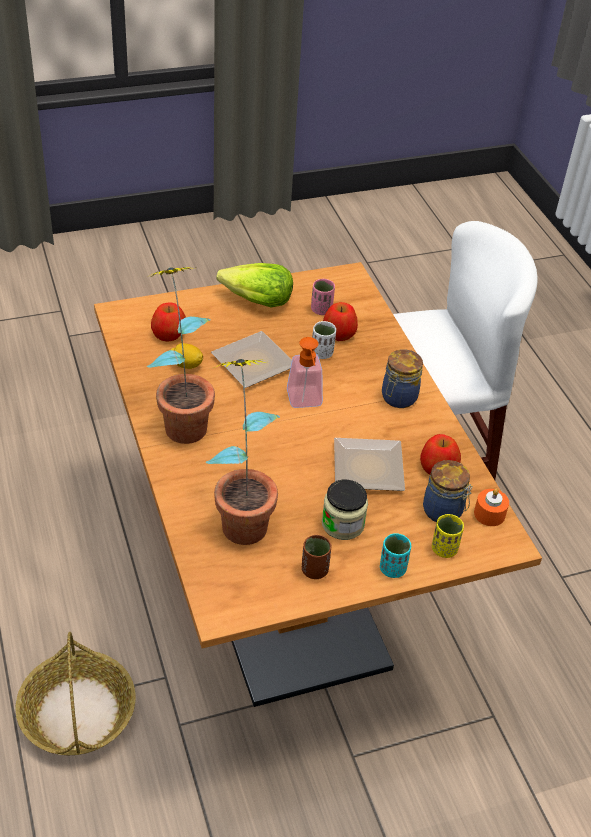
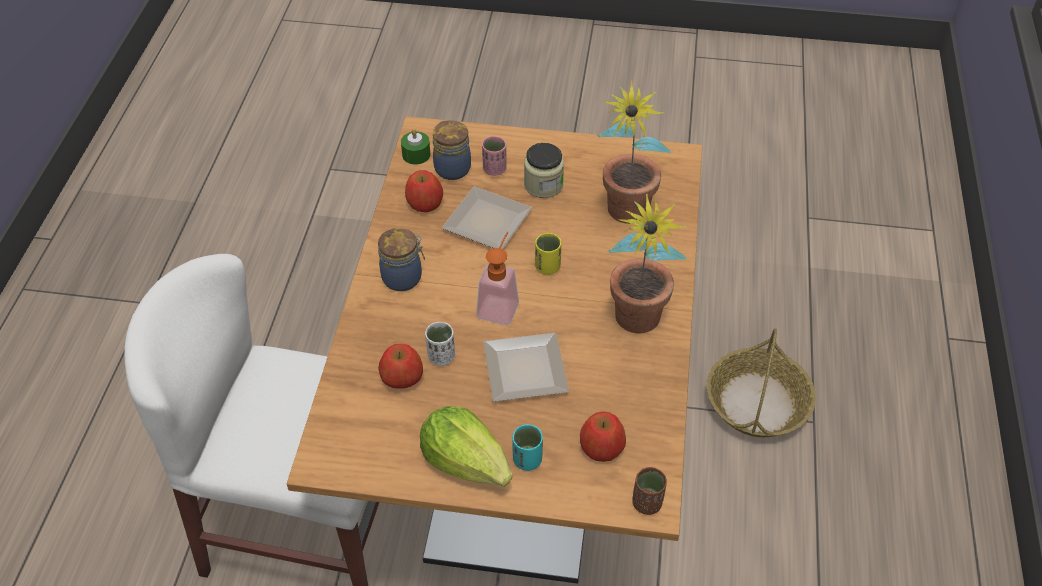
camera: 150 degrees left, 5 degrees up
(186, 365) = (601, 393): lemon -> none
(314, 570) = (589, 161): brown cup -> brown cup (647, 503)
(321, 310) = (398, 418): pink cup -> pink cup (494, 169)
(392, 569) = (527, 143): turquoise cup -> turquoise cup (527, 460)
(444, 549) = (476, 143): yellow cup -> yellow cup (547, 267)
(489, 514) = (416, 154): orange candle -> green candle

